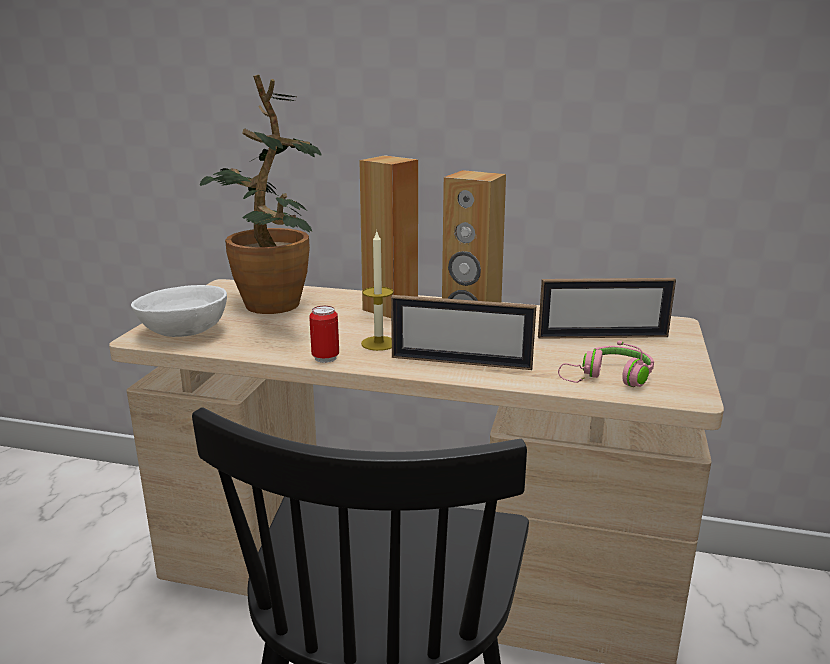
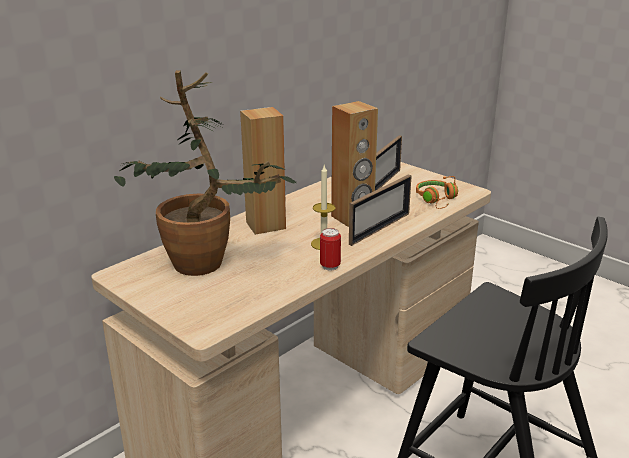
camera: 60 degrees left, 5 degrees up
(186, 332) = (215, 309): white bowl -> none
(609, 378) = (437, 200): pink headphones -> orange headphones

